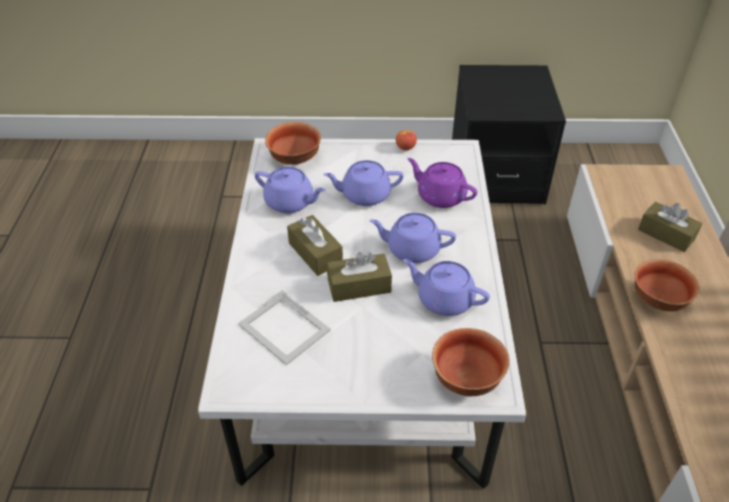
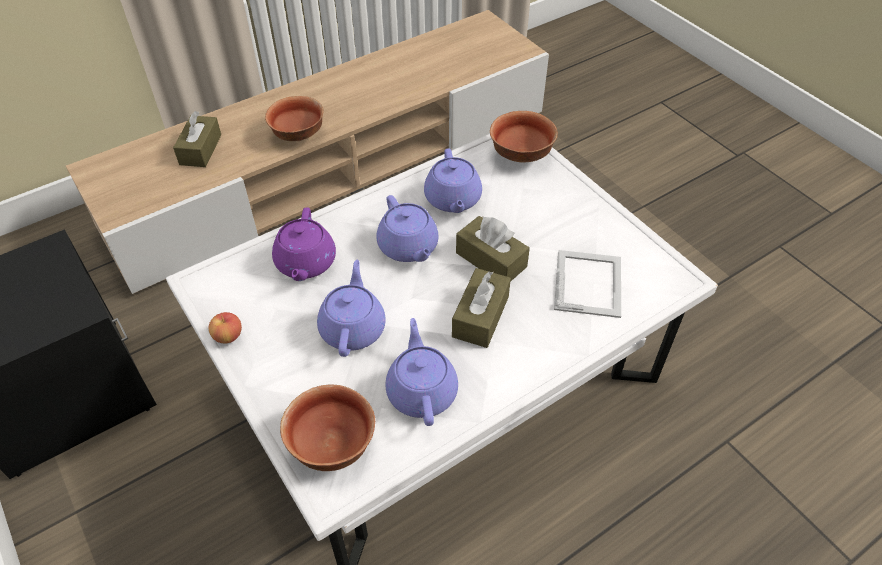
camera: 125 degrees left, 5 degrees up
(364, 195) = (353, 328): purple teapot -> purple teapot turned 135 degrees counterclockwise

